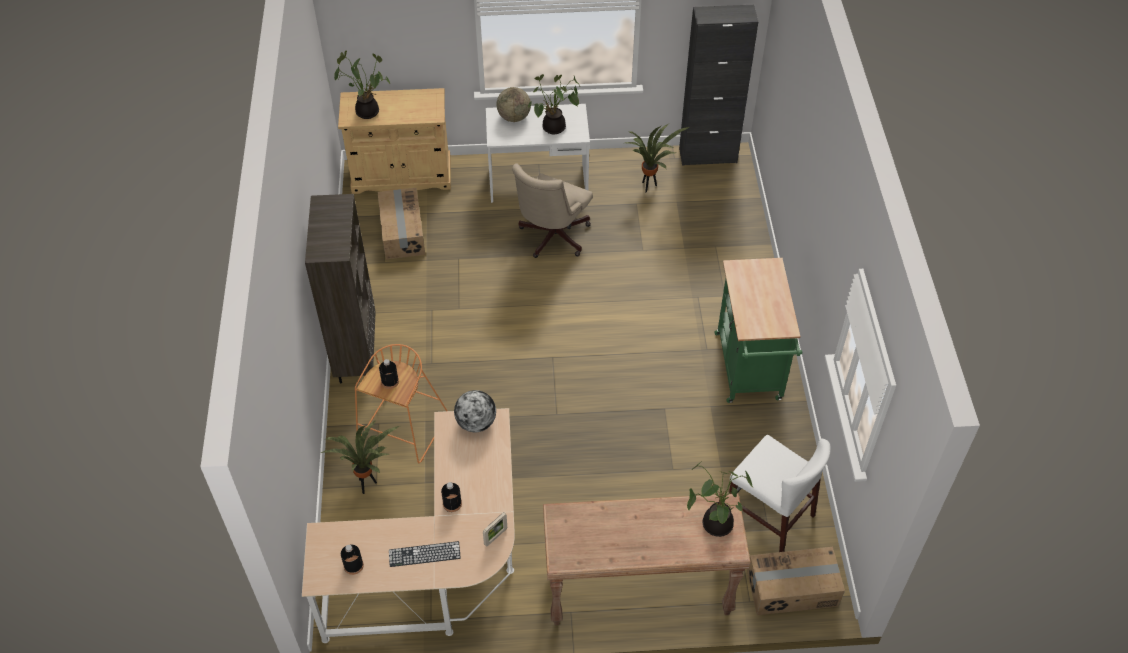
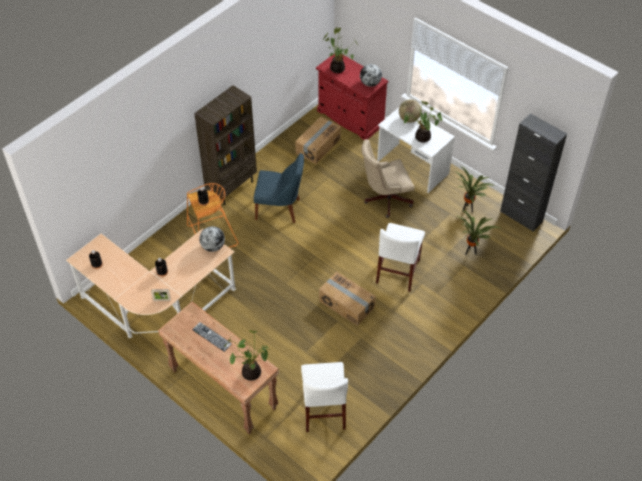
camera: 45 degrees right, 0 degrees up
(367, 485) = (170, 248): potted plant -> potted plant (470, 252)
(401, 175) = (350, 118): beige cabinet -> red cabinet
(424, 554) = (127, 283): keyboard -> keyboard (212, 337)
(427, 104) = (370, 83): none -> globe
(446, 336) = (280, 209): none -> blue chair
(659, 304) = (398, 271): none -> white chair
(749, 372) = (401, 338): green cart -> none
(792, 589) = (291, 450): cardboard box -> cardboard box (346, 304)

